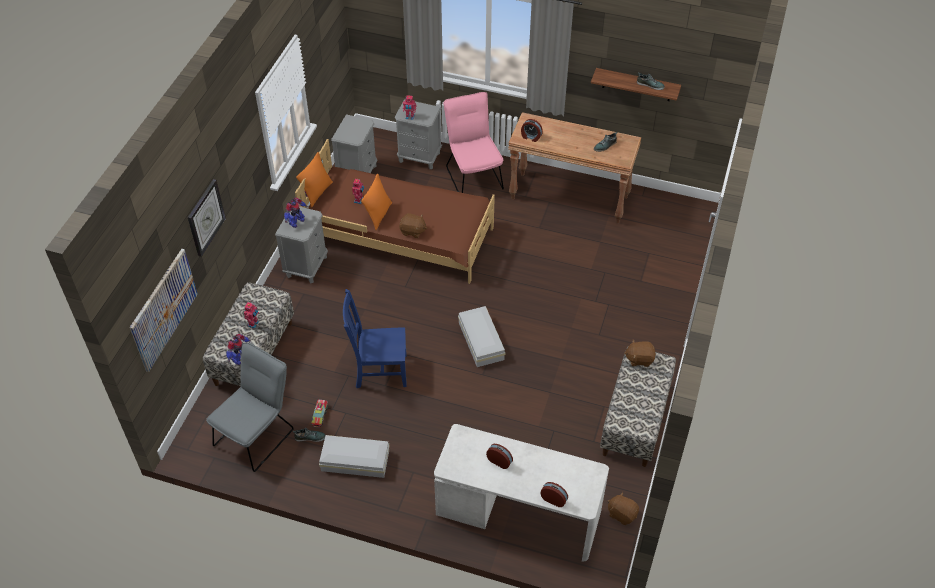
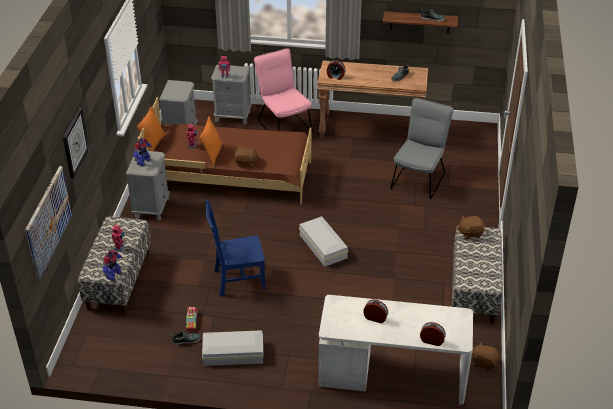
camera: 10 degrees left, 10 degrees down
(257, 434) = (137, 344): grey chair -> grey chair (419, 178)

